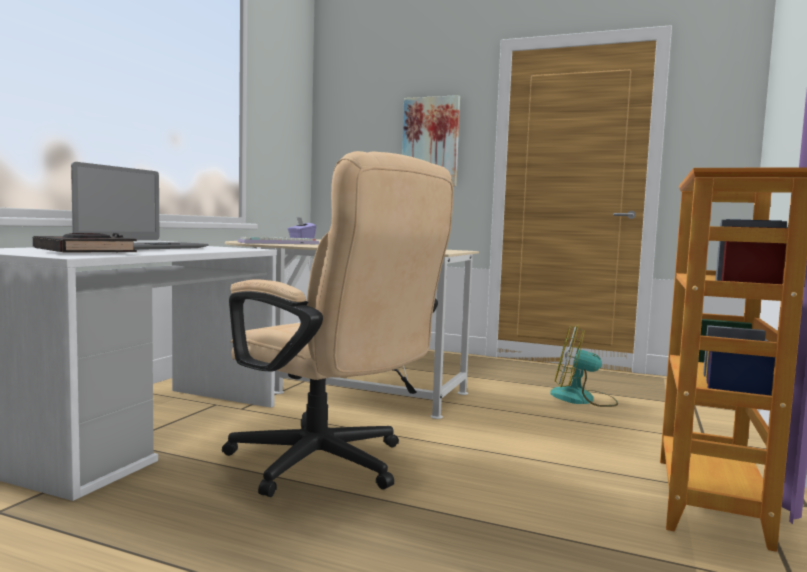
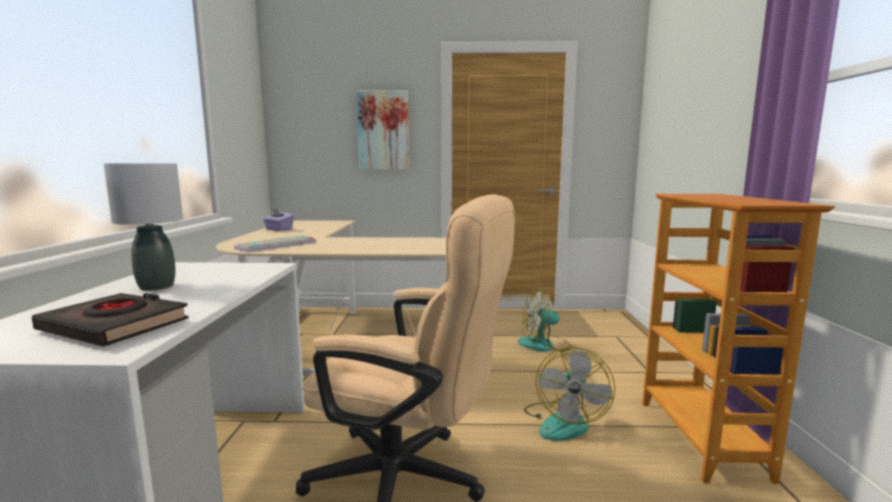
camera: 20 degrees left, 5 degrees up
(143, 247) = (156, 286): laptop -> grey table lamp
(539, 457) = (564, 422): none -> fan

